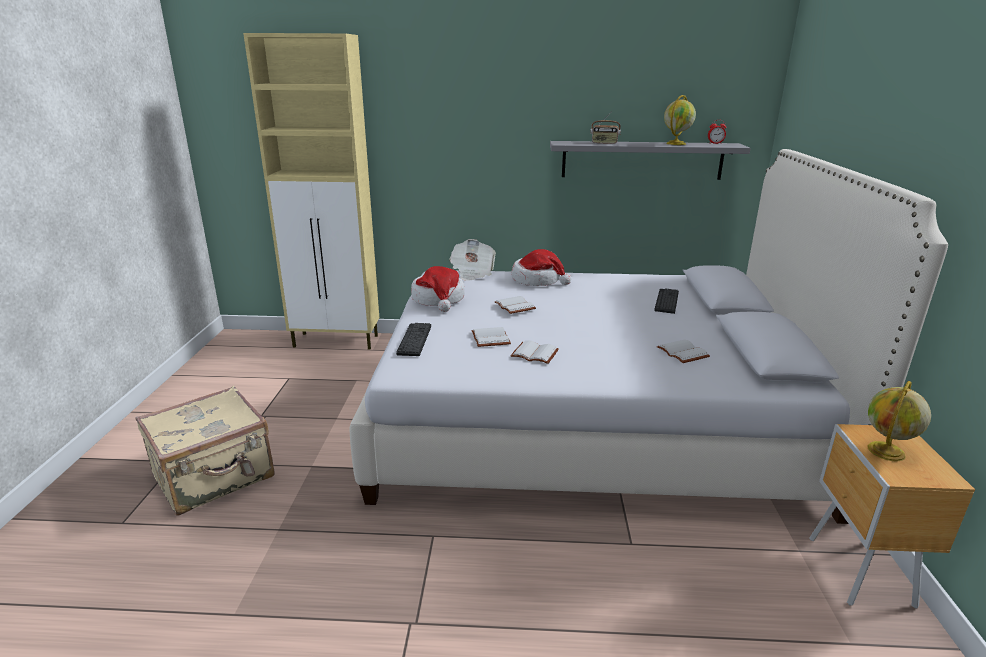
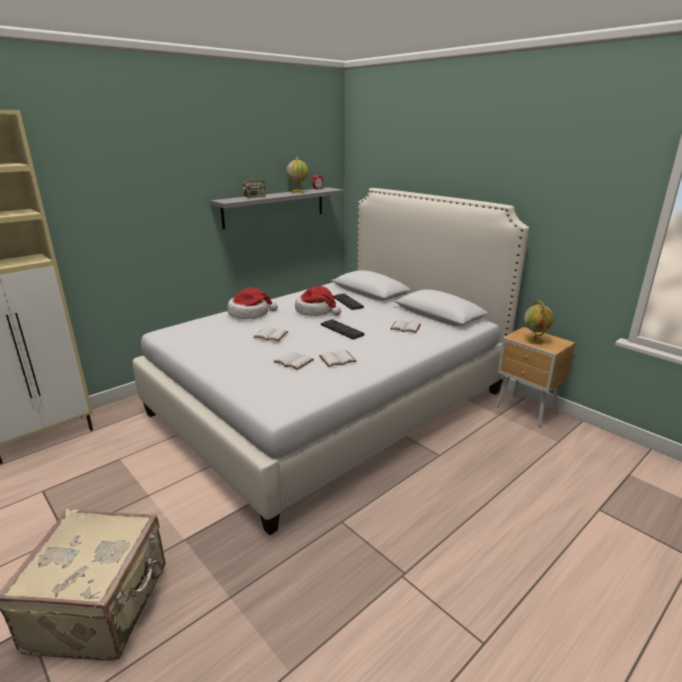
camera: 45 degrees left, 0 degrees up
(414, 340) = (245, 384): keyboard -> keyboard (342, 329)
(438, 299) = (206, 350): hat -> hat (316, 311)
(472, 272) = (194, 323): newspaper -> none

